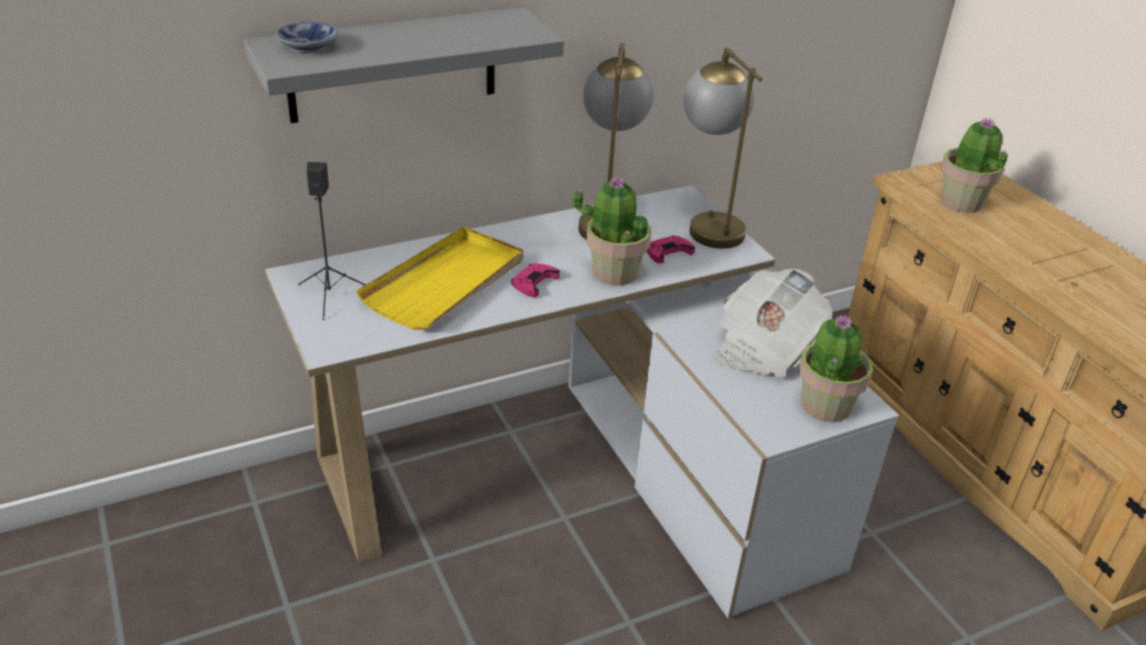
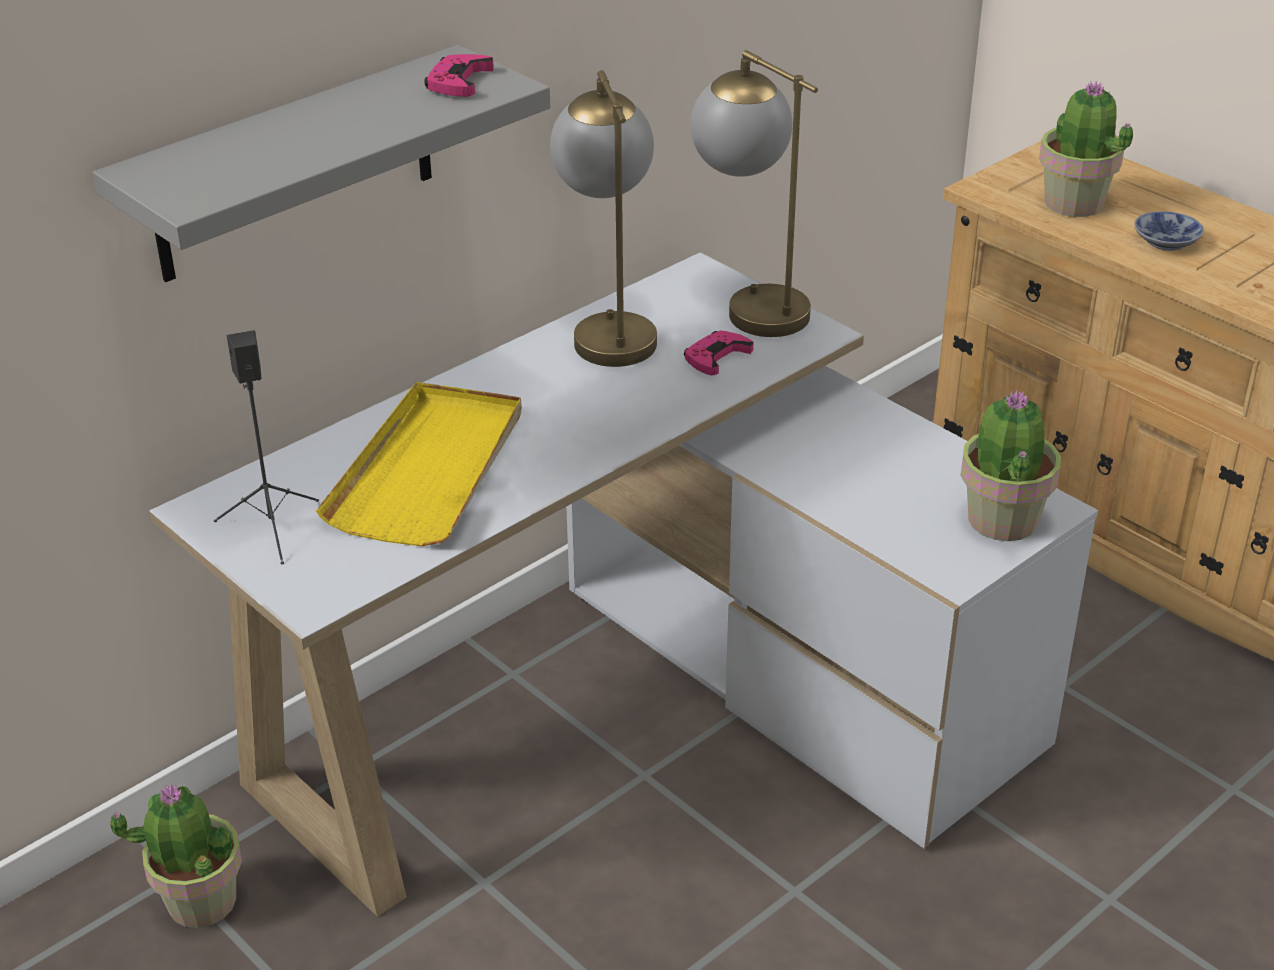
camera: 15 degrees left, 0 degrees up
(311, 47) = (203, 165): bowl -> bowl (1168, 241)
(534, 283) = (554, 441): pink game controller -> pink game controller (458, 82)
(614, 272) = (657, 401): potted plant -> potted plant (200, 900)
(763, 347) = (888, 461): newspaper -> none

